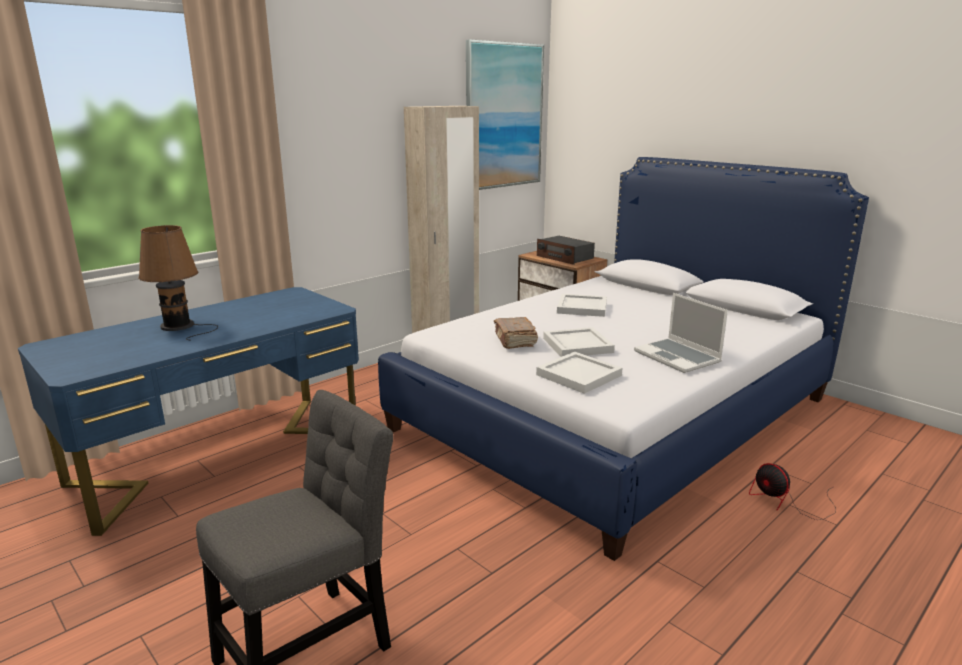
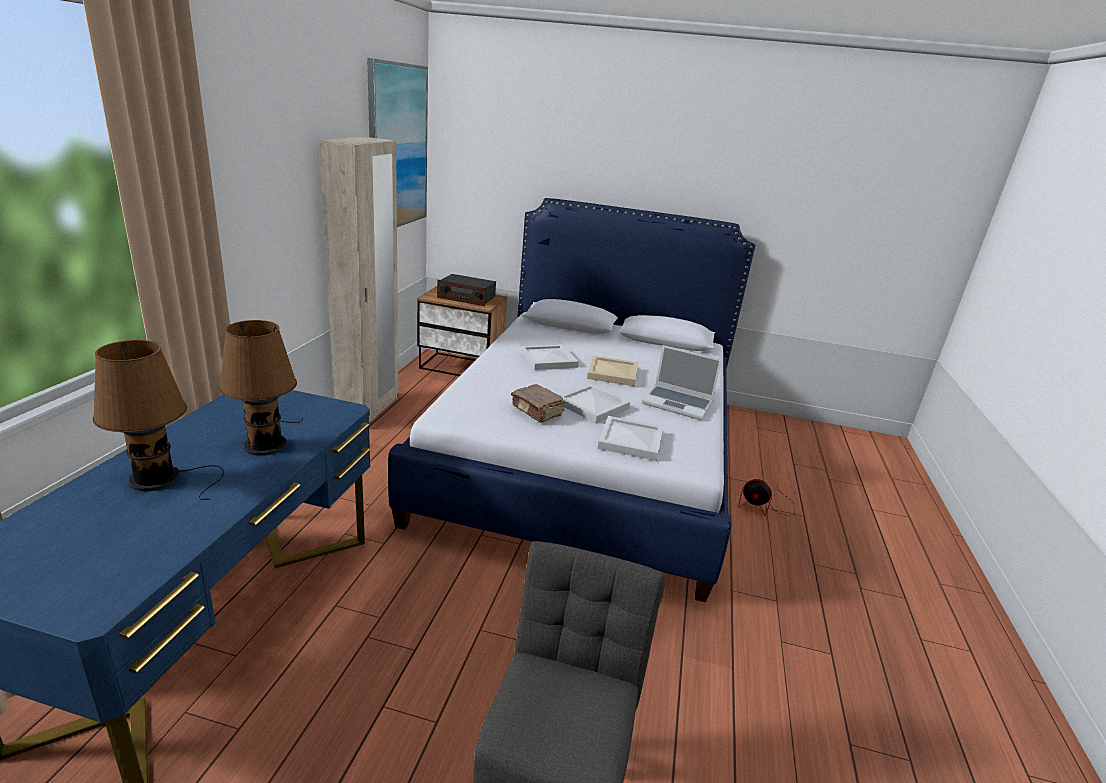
camera: 35 degrees left, 5 degrees up
(261, 319) = (266, 443): none -> brown table lamp
(637, 325) = (613, 373): none -> beige tray

